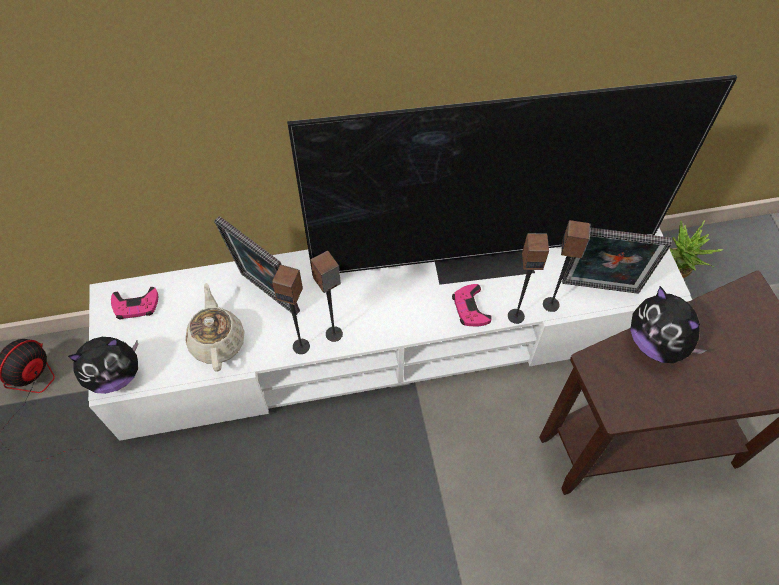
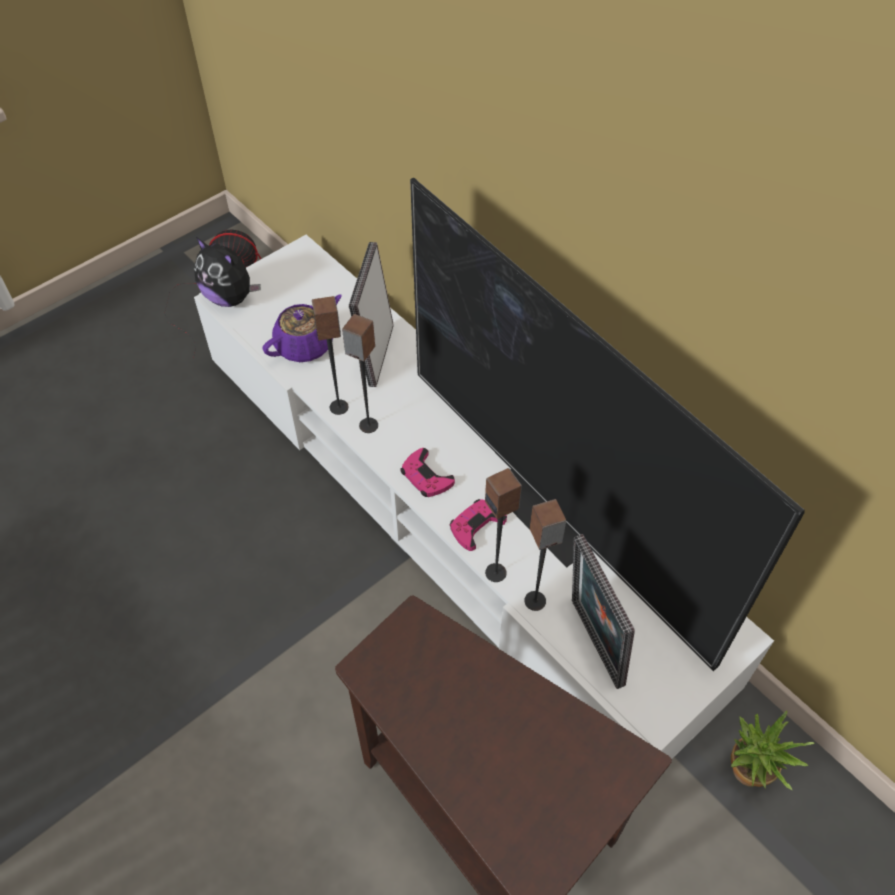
camera: 60 degrees right, 5 degrees down
(136, 305) = (305, 273): pink game controller -> pink game controller (426, 477)
(217, 341) = (305, 345): beige teapot -> purple teapot
(656, 343) = (480, 675): plush toy -> none

